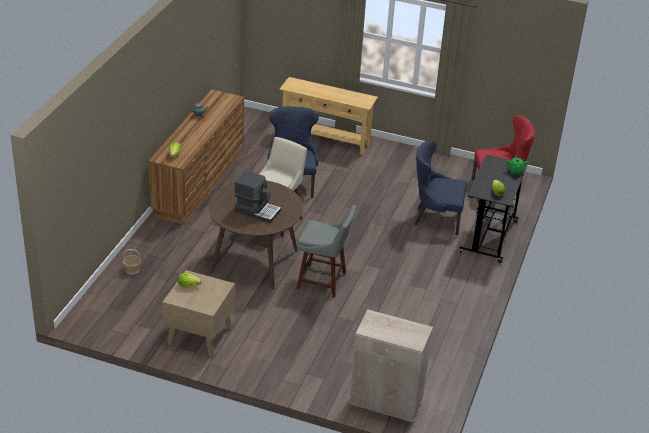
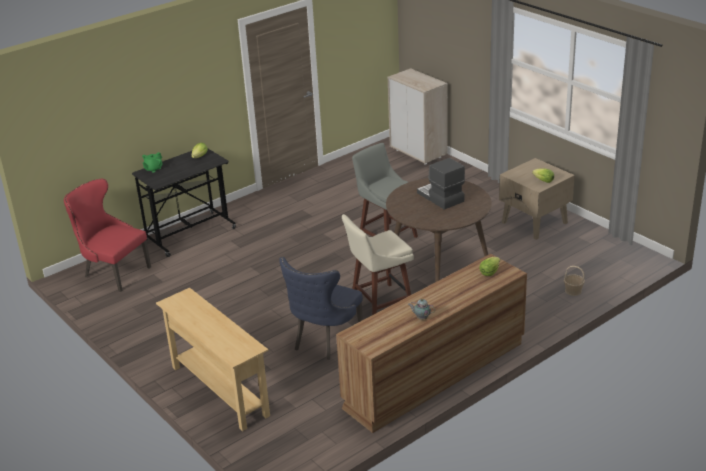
camera: 145 degrees left, 5 degrees down
(435, 219) = (216, 261): blue chair -> none

